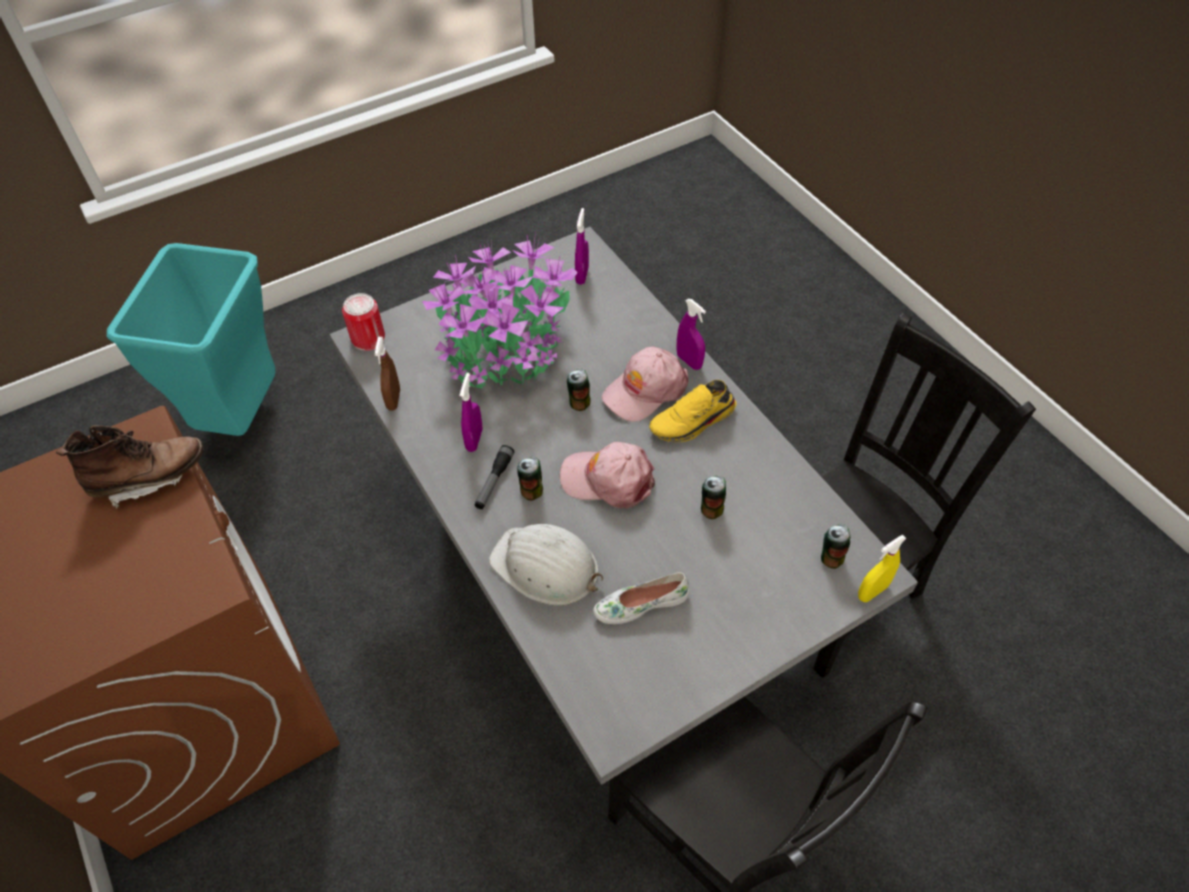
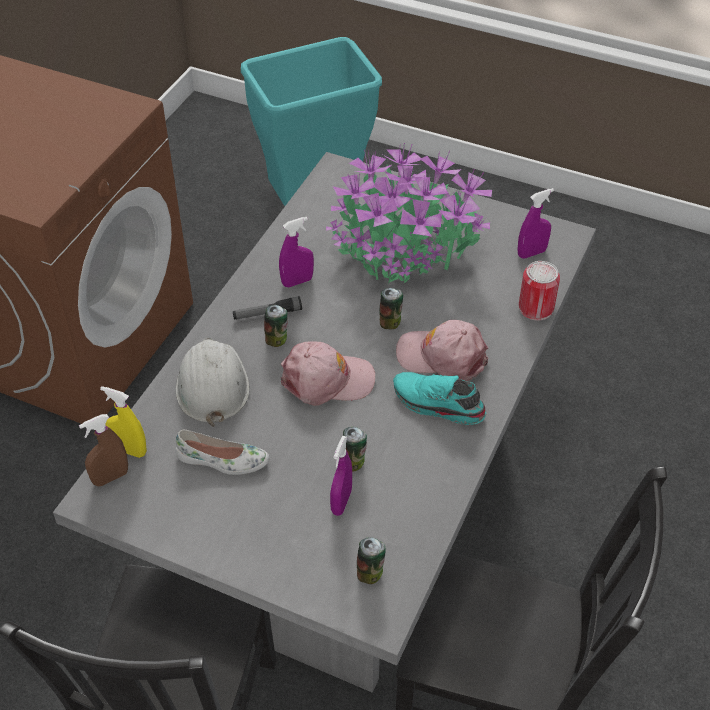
camera: 55 degrees right, 5 degrees down
(150, 478) = (98, 130): brown boot -> none
(368, 338) = (341, 173): can -> can (536, 308)
(393, 399) = (296, 218): brown spray bottle -> brown spray bottle (110, 477)
(608, 479) = (327, 380): pink cap -> pink cap turned 105 degrees clockwise
(640, 603) = (222, 460): white shoe -> white shoe turned 150 degrees clockwise
(689, 361) = (504, 370): purple spray bottle -> purple spray bottle (341, 502)
(693, 422) = (437, 405): yellow shoe -> turquoise shoe
(872, 591) = (357, 621): yellow spray bottle -> yellow spray bottle (129, 450)

